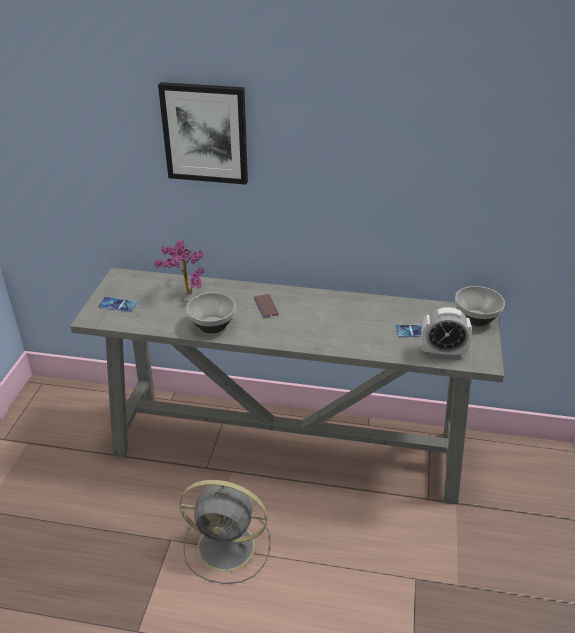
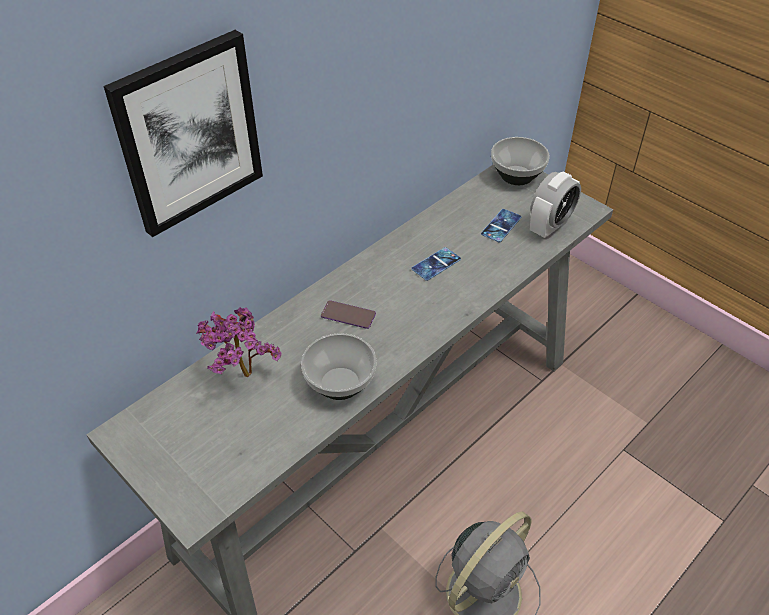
camera: 55 degrees left, 10 degrees up
(118, 305) = (193, 466): phone -> phone (436, 264)

